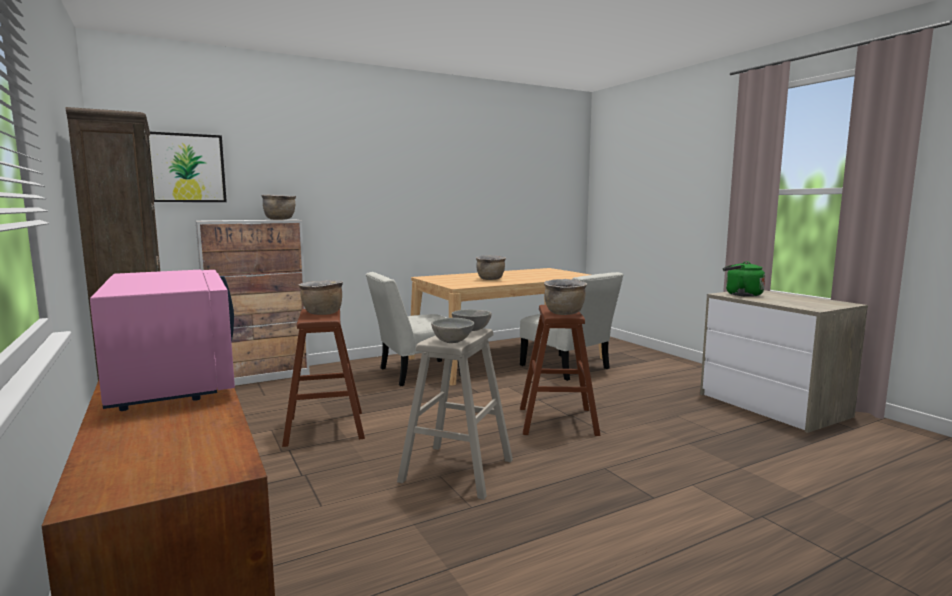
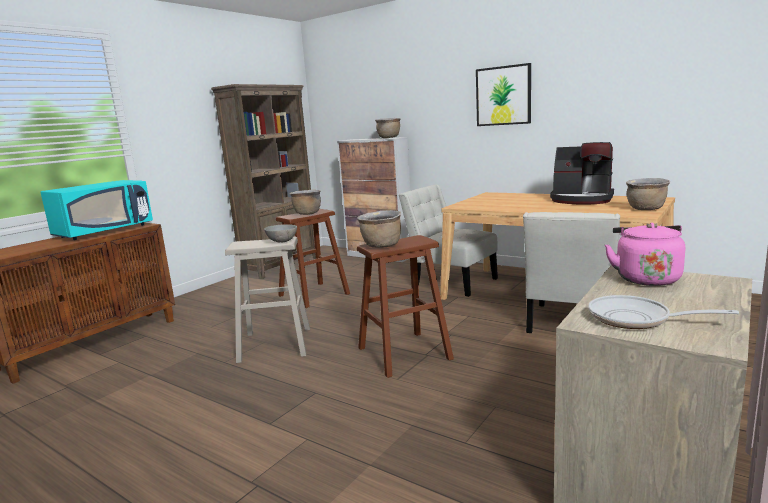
camera: 65 degrees right, 5 degrees up
(172, 381) = (104, 231): pink microwave -> turquoise microwave
(187, 168) = (348, 102): picture -> picture (503, 96)
(453, 341) = (241, 245): grey bowl -> none
(490, 279) = (521, 203): brown cooking pot -> brown cooking pot (646, 209)
(513, 273) = (582, 199): none -> coffee machine
(741, 294) = (645, 278): green kettle -> pink kettle
(811, 304) = (636, 319): none -> frying pan

